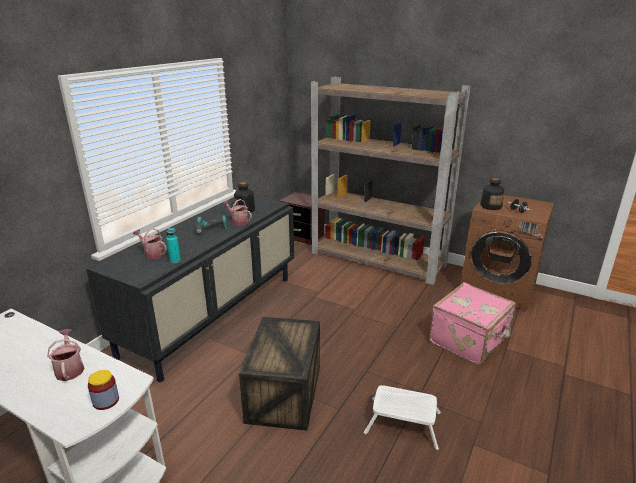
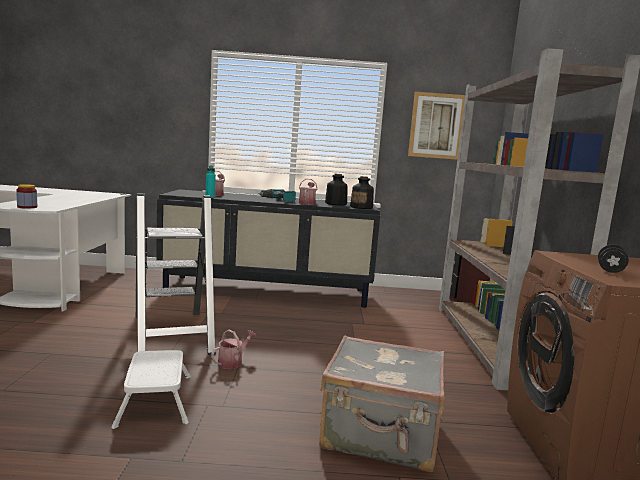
camera: 60 degrees right, 15 degrees down
(70, 368) = (64, 202): watering can -> watering can (232, 362)
(258, 108) = (436, 126): none -> picture
(284, 394) = (172, 334): crate -> grey step ladder
(470, 340) = (381, 435): pink suitcase -> grey suitcase
(491, 206) = (582, 258): bottle -> bottle (361, 207)

